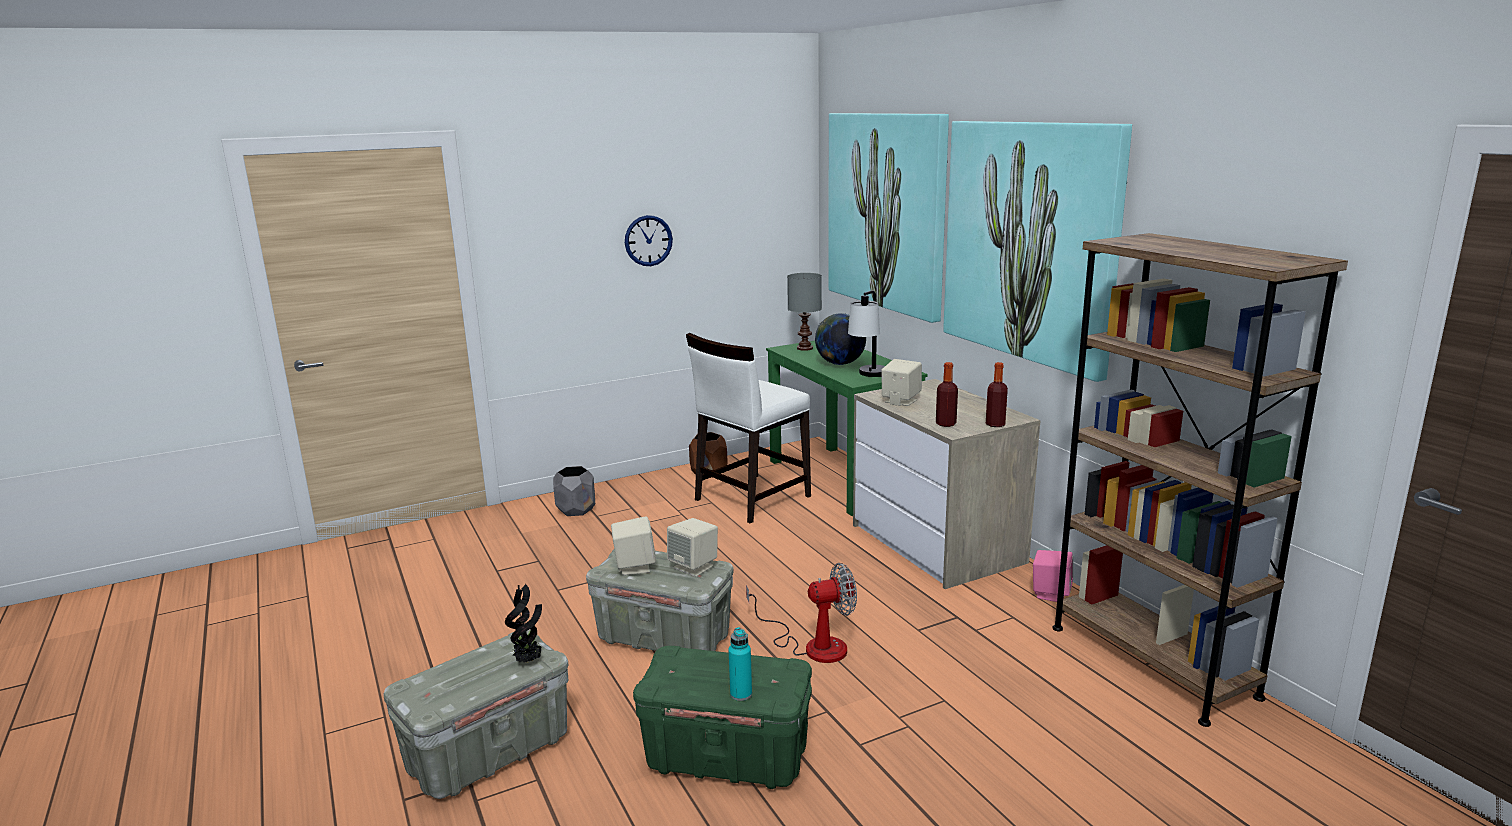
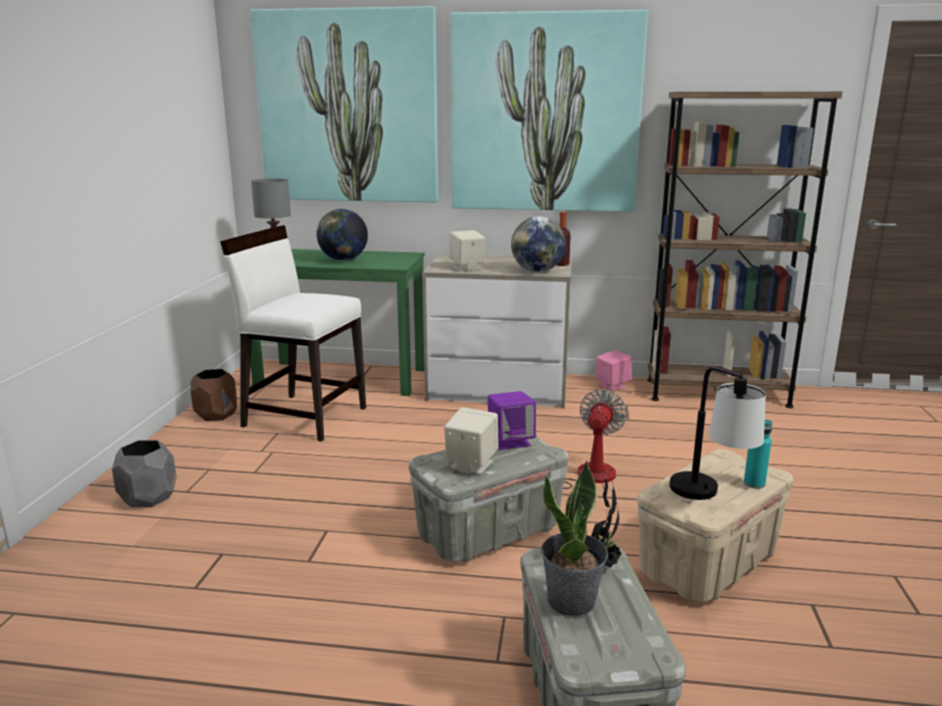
camera: 55 degrees left, 0 degrees up
(470, 663) = (572, 601): none -> potted plant
(648, 240) = (117, 145): wall clock -> none
(694, 567) = (510, 441): beige speaker -> purple speaker
(728, 757) = (707, 563): green storage box -> beige storage box
(751, 498) = (304, 416): white chair -> white chair turned 120 degrees clockwise
(869, 377) = (394, 262): table lamp -> table lamp (710, 498)
(945, 424) = (537, 271): bottle -> globe

